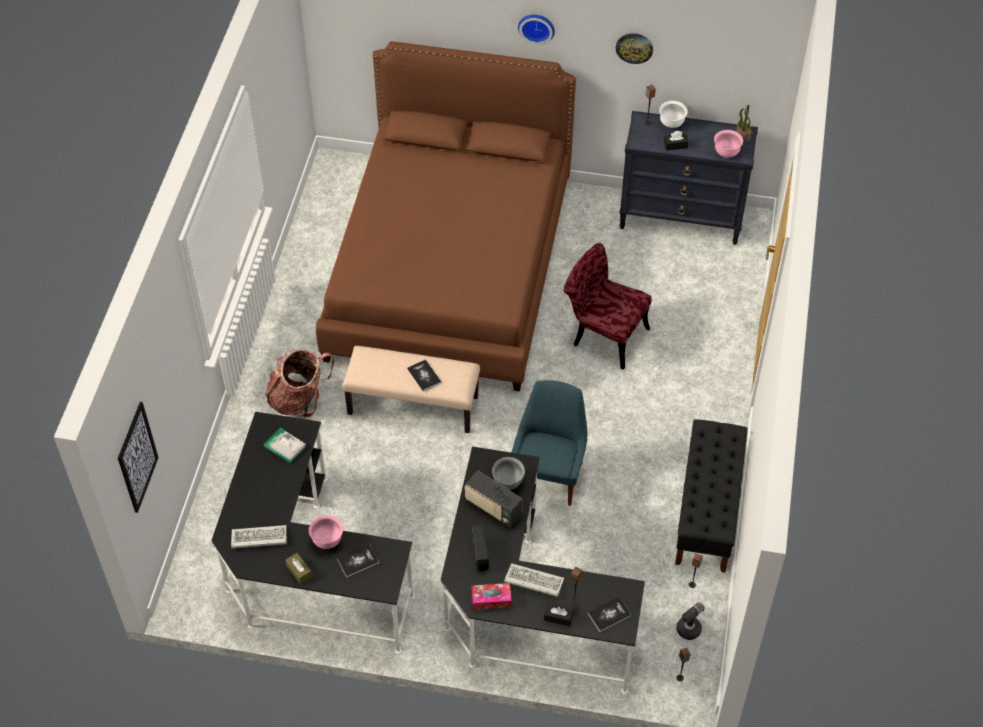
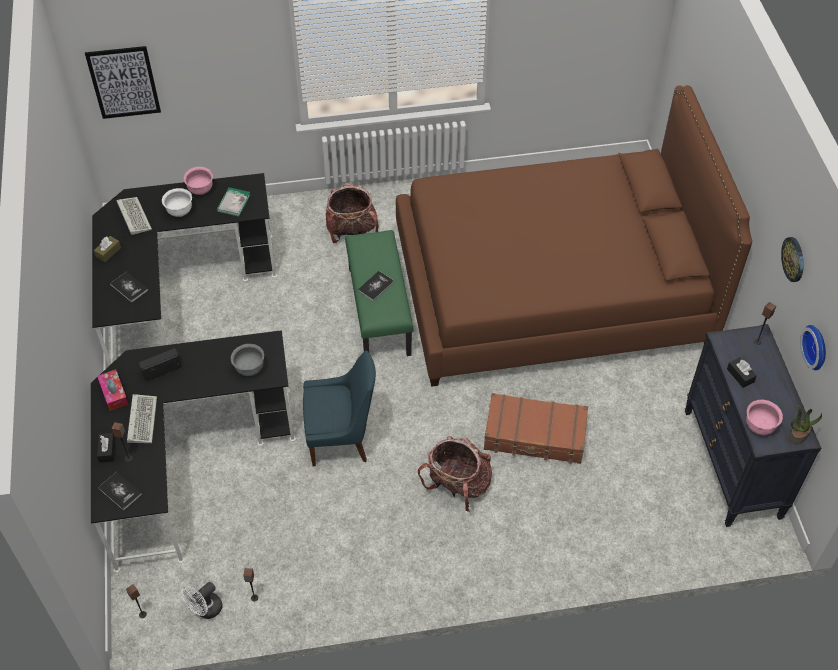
camera: 70 degrees right, 0 degrees up
(327, 540) = (144, 260): pink bowl -> pink bowl (200, 190)
(413, 404) = (380, 311): beige bench -> green bench
(493, 508) = (215, 366): radio -> none
(536, 26) = (757, 166): wall clock -> wall clock (817, 347)
(603, 334) = (535, 436): red chair -> brown suitcase
(633, 404) = (457, 486): none -> backpack
(671, 123) = (771, 363): white bowl -> white bowl (179, 211)
(692, 626) = (205, 610): white fan -> white fan turned 105 degrees clockwise
(707, 512) = (348, 589): black bench -> none

